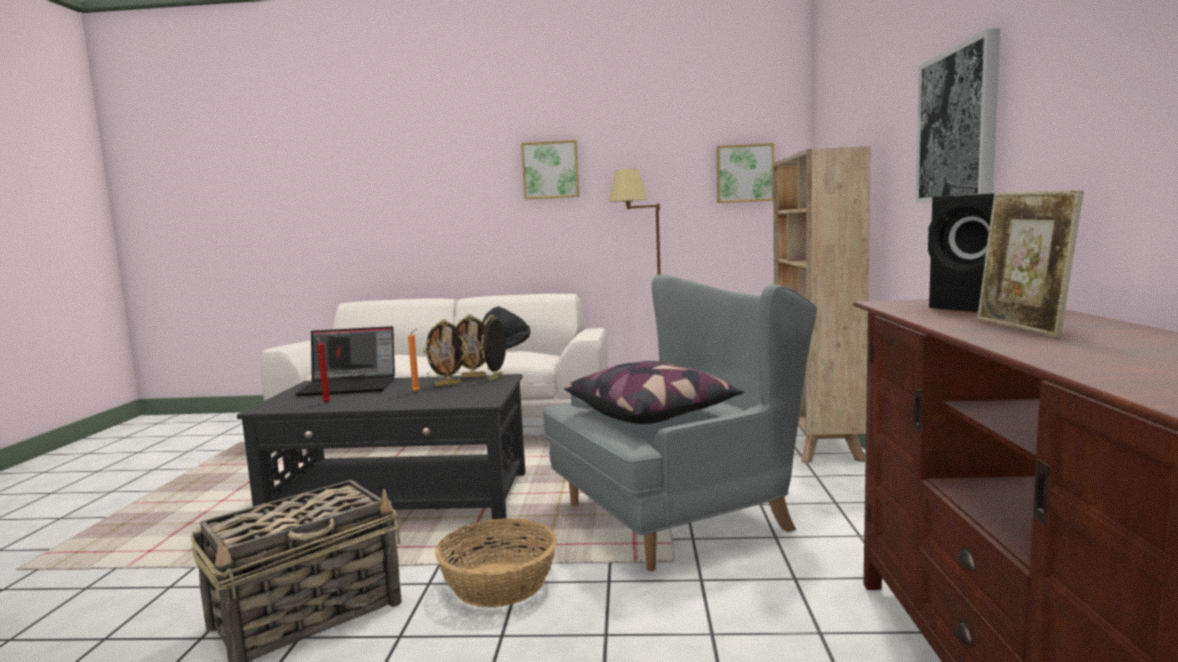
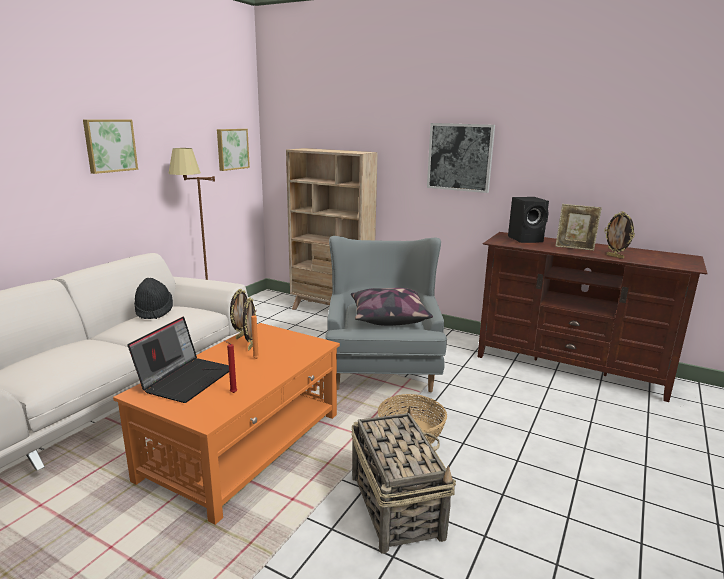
camera: 65 degrees left, 10 degrees up
(402, 499) = (245, 445): black coffee table -> orange coffee table
(496, 378) = (261, 331): picture frame -> picture frame (615, 256)

